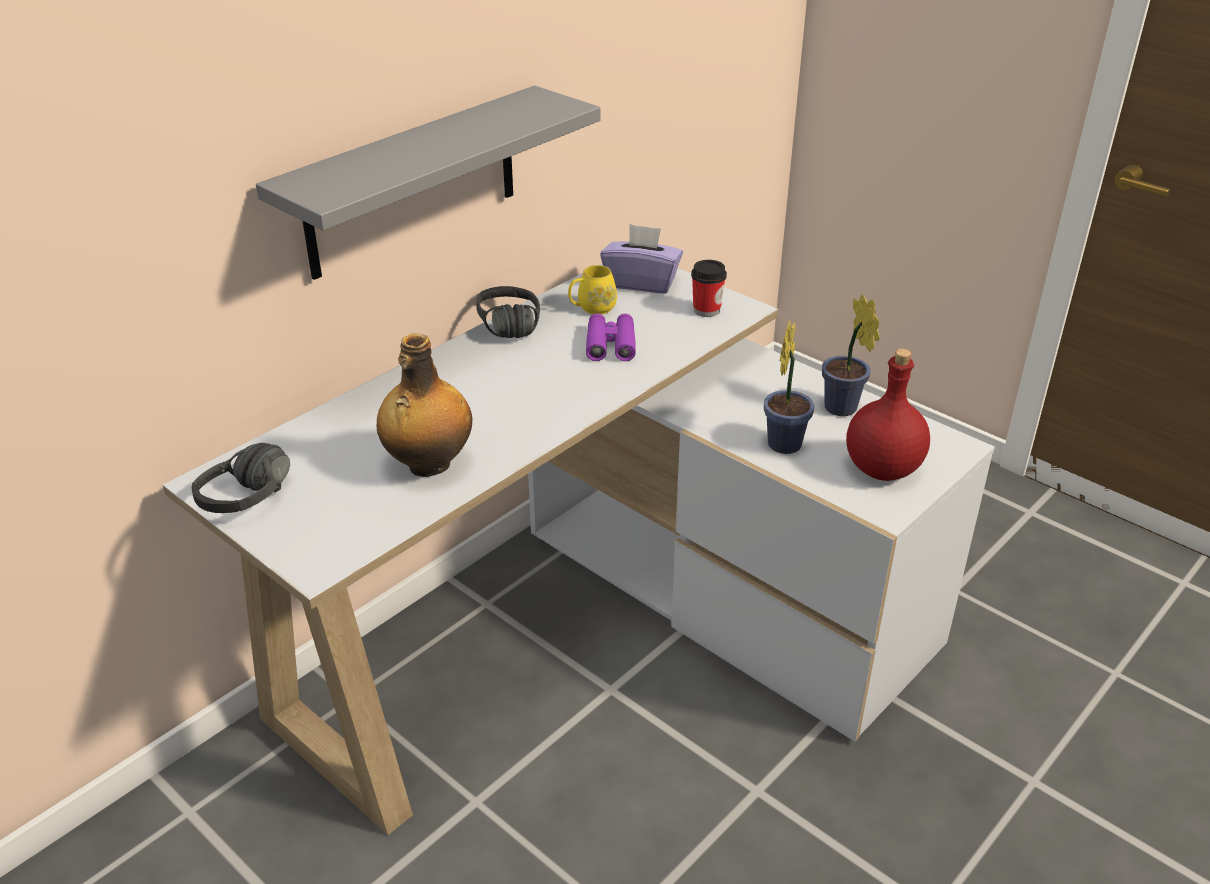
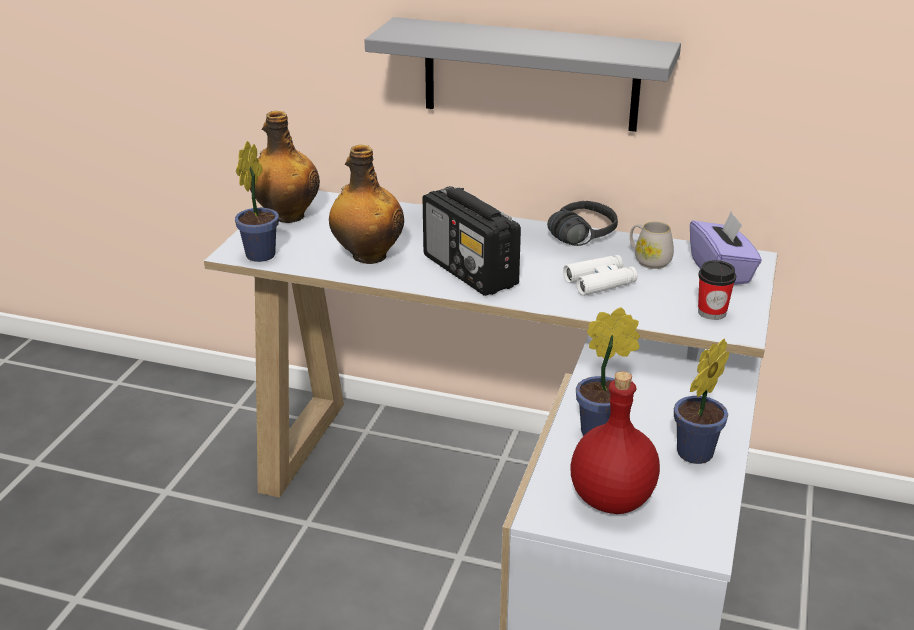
camera: 65 degrees right, 5 degrees down
(258, 501) = (287, 216): black headphones -> bottle
(342, 543) = (262, 253): none -> potted plant
(525, 408) = (470, 271): none -> radio
(592, 308) = (648, 260): yellow mug -> white mug
(610, 344) = (600, 282): purple binoculars -> white binoculars

